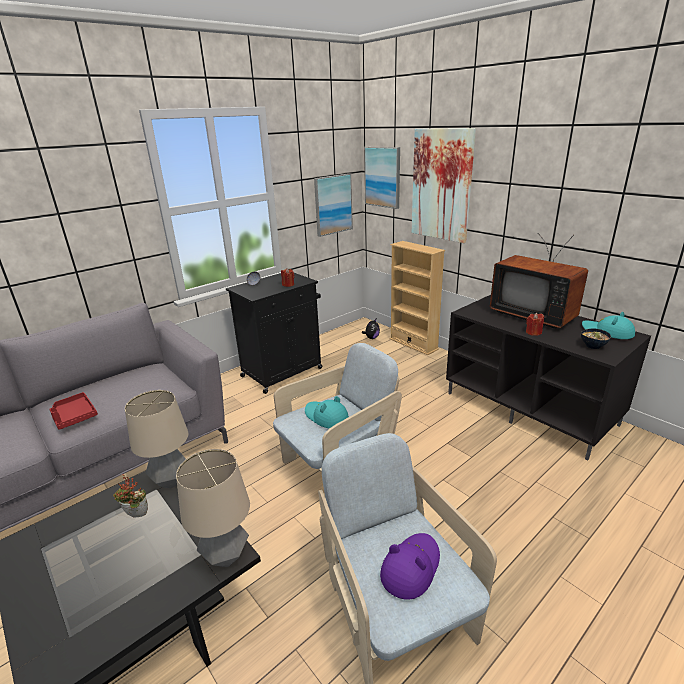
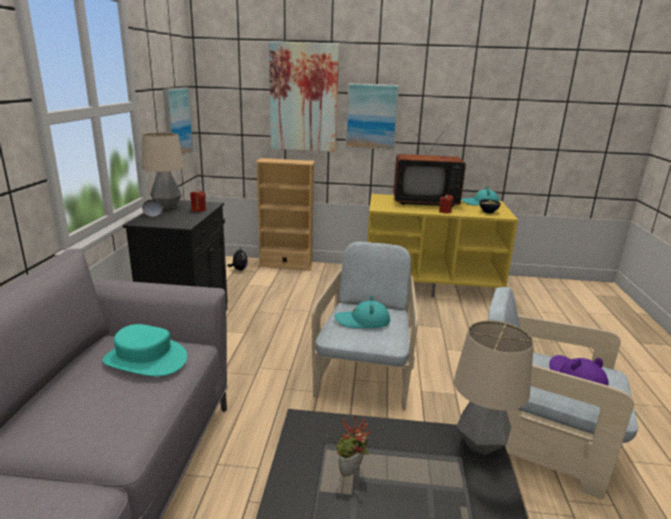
camera: 45 degrees left, 5 degrees down
(74, 416) = (102, 426): red tray -> none
(143, 386) = (145, 359): none -> turquoise hat
(171, 480) = (326, 428): table lamp -> table lamp (167, 207)
(383, 177) = (225, 92): picture -> picture (371, 116)
(530, 408) = (431, 283): black tv stand -> yellow tv stand

